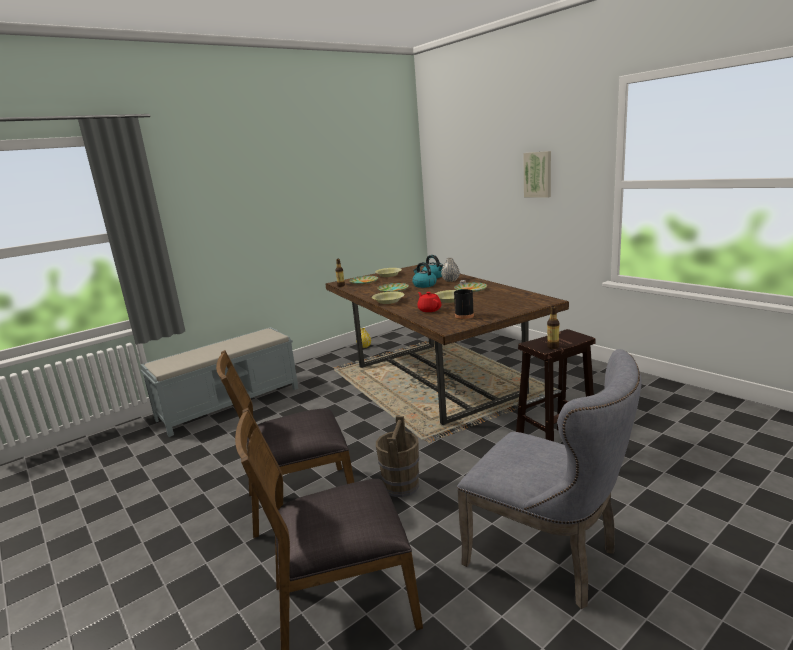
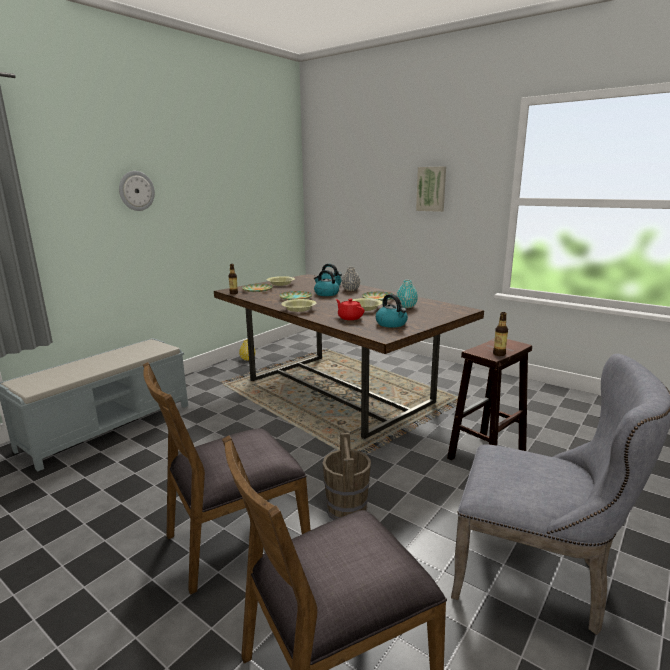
camera: 15 degrees left, 0 degrees up
(254, 197) = (136, 191): none -> wall clock
(464, 316) = (392, 324): black bottle -> kettle
(492, 298) = (406, 306): none -> turquoise vase

